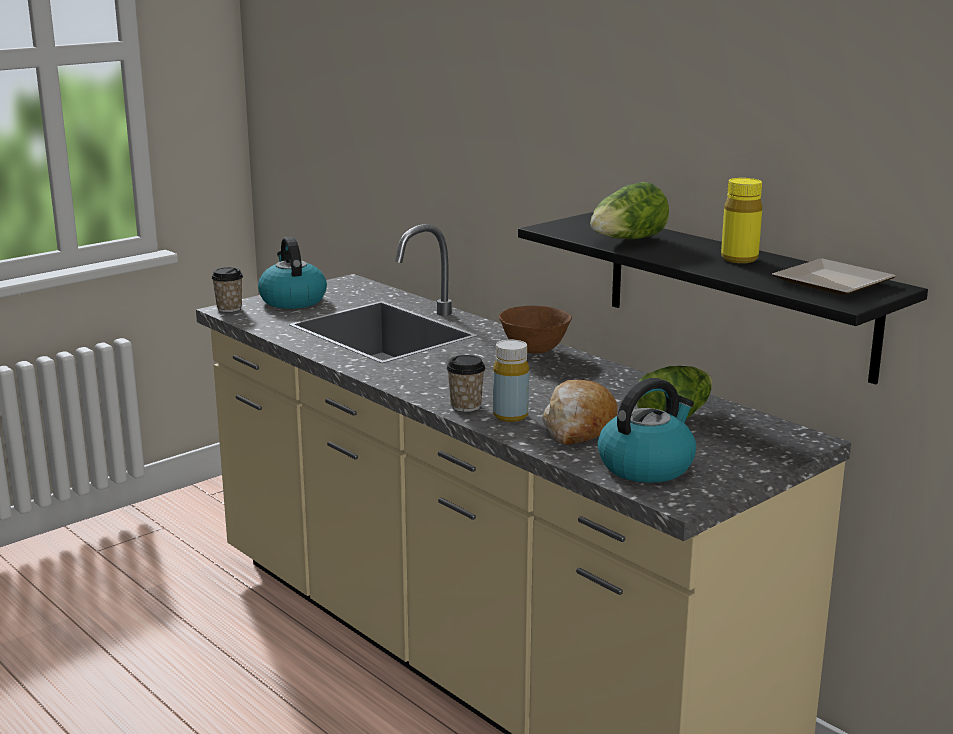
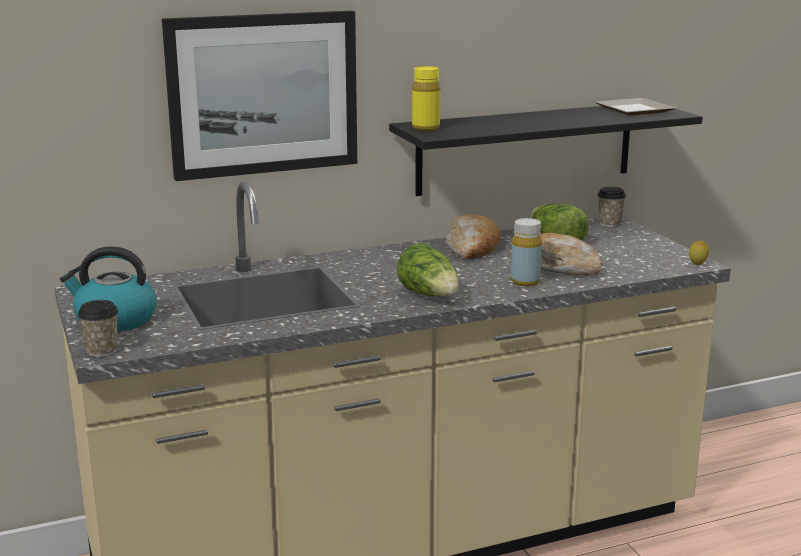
camera: 70 degrees left, 0 degrees up
(465, 406) = (494, 291): cup -> cup (609, 224)
(491, 148) = (263, 94): none -> picture
(534, 350) = (381, 255): brown bowl -> none
(602, 382) = (473, 248): none -> bread
(627, 241) = (495, 126): lettuce -> lettuce (430, 295)
(646, 466) = (639, 262): kettle -> none
(671, 500) = (697, 265): none -> lemon
(739, 259) = (565, 115): yellow bottle -> yellow bottle (425, 128)

